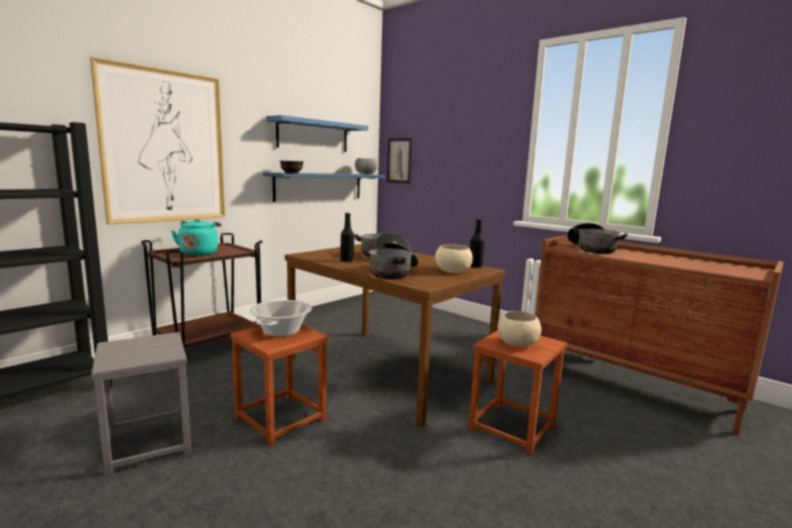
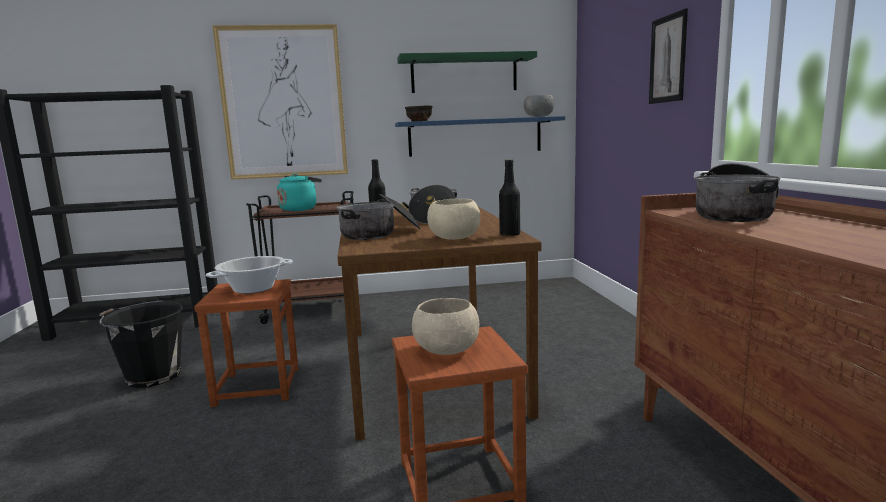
camera: 40 degrees right, 0 degrees up
(149, 444) = (151, 376): grey stool -> black bucket
(313, 135) = (464, 74): blue shelf -> green shelf
(399, 160) = (591, 94): picture -> picture (668, 59)

